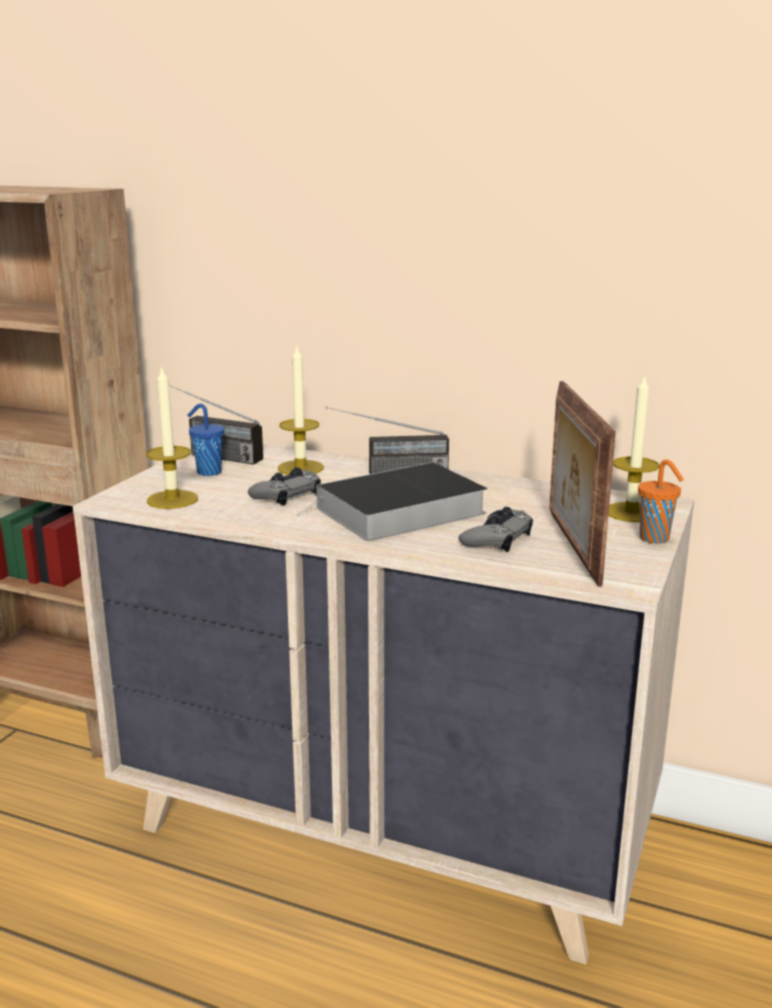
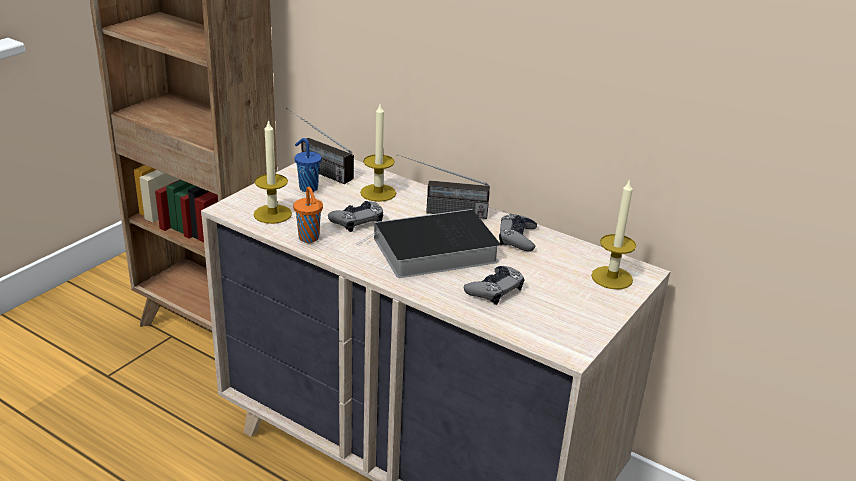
camera: 10 degrees right, 10 degrees up
(495, 490) = (517, 238): none -> grey game controller
(571, 547) = (546, 307): picture frame -> none
(656, 539) = (616, 309): orange cup -> orange cup (309, 239)

